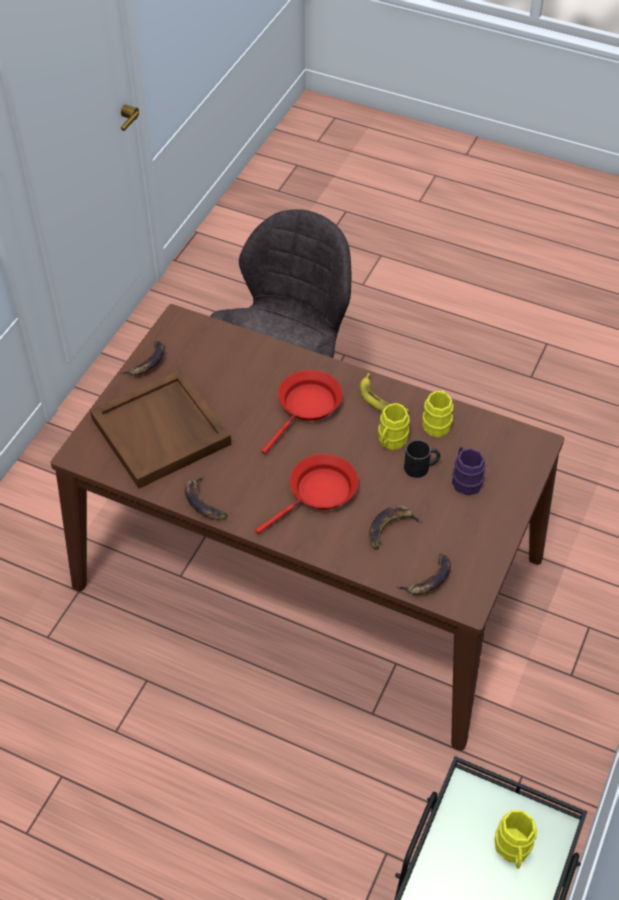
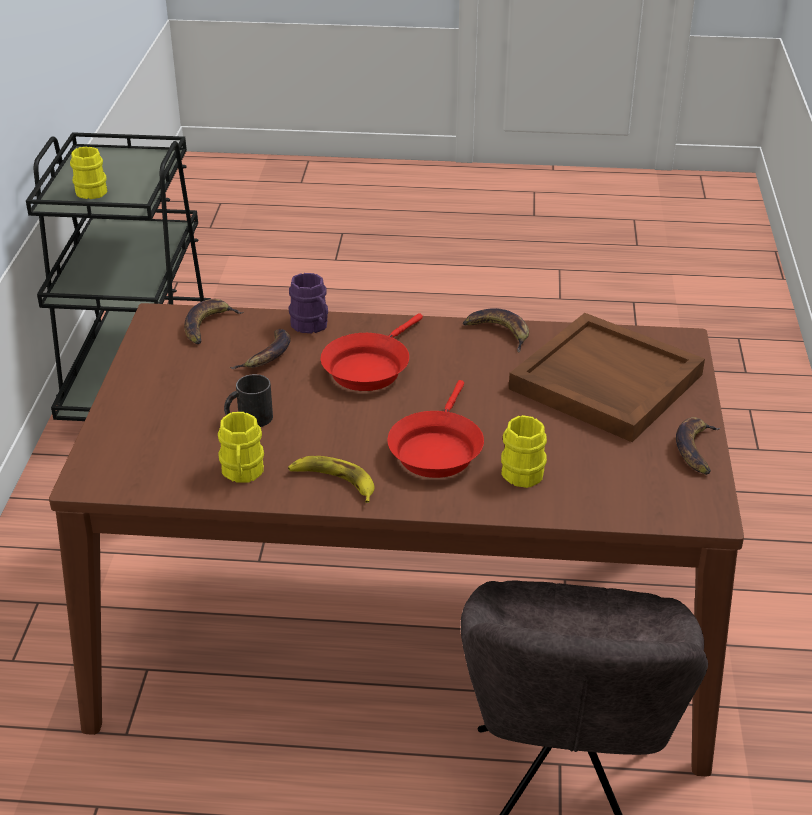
camera: 160 degrees right, 15 degrees down
(390, 441) = (301, 437): yellow mug -> yellow mug (523, 469)
(465, 479) = (186, 419): purple mug -> purple mug (312, 326)

